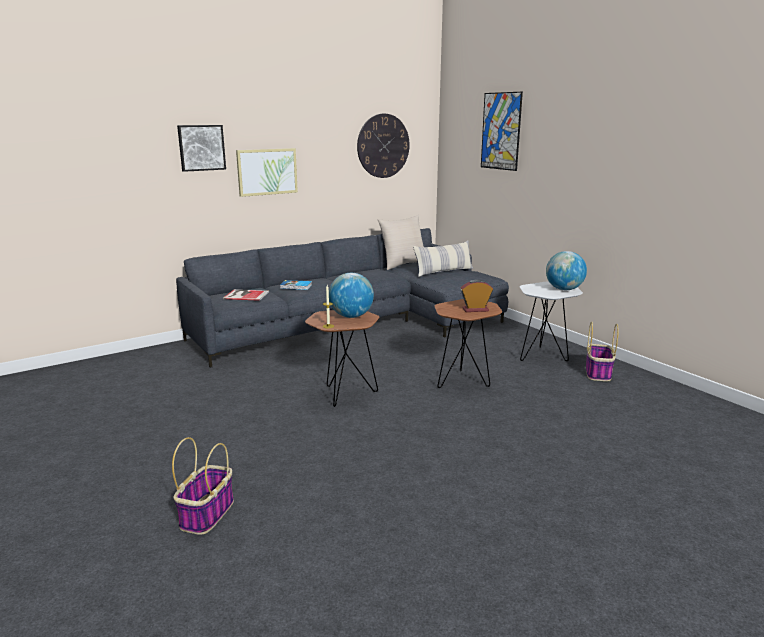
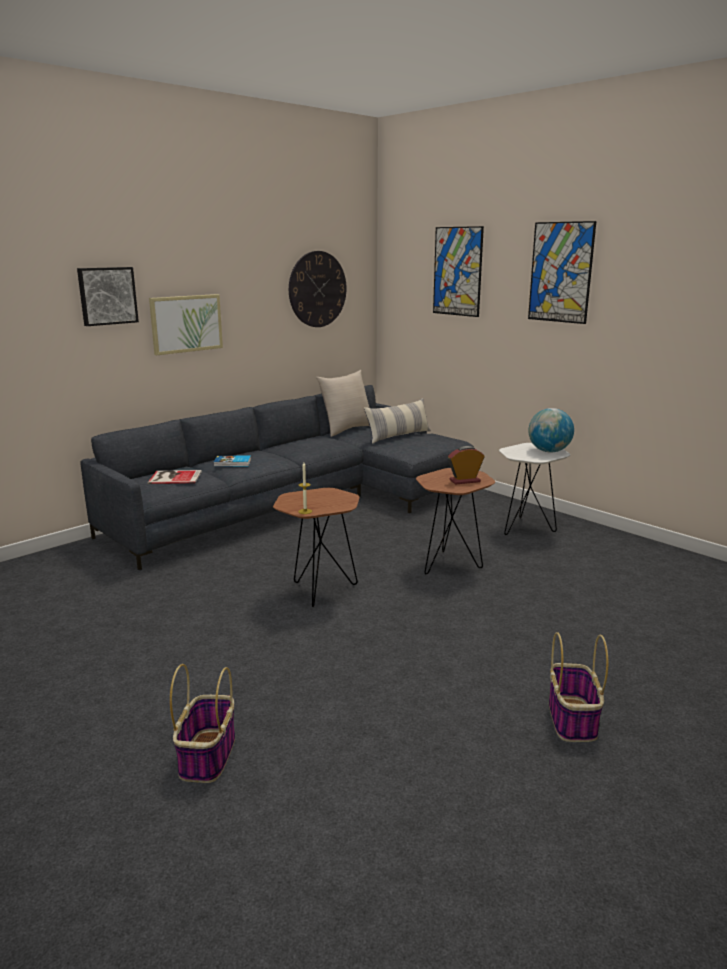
camera: 10 degrees left, 0 degrees up
(351, 316) = (326, 497): globe -> none
(584, 131) = (560, 272): none -> picture
(598, 373) = (593, 543): basket -> basket (572, 720)

